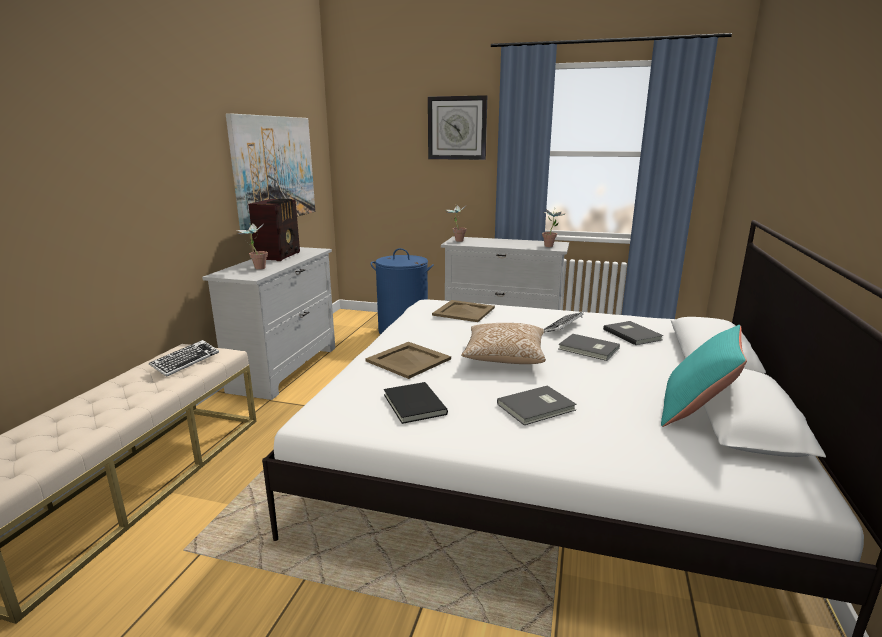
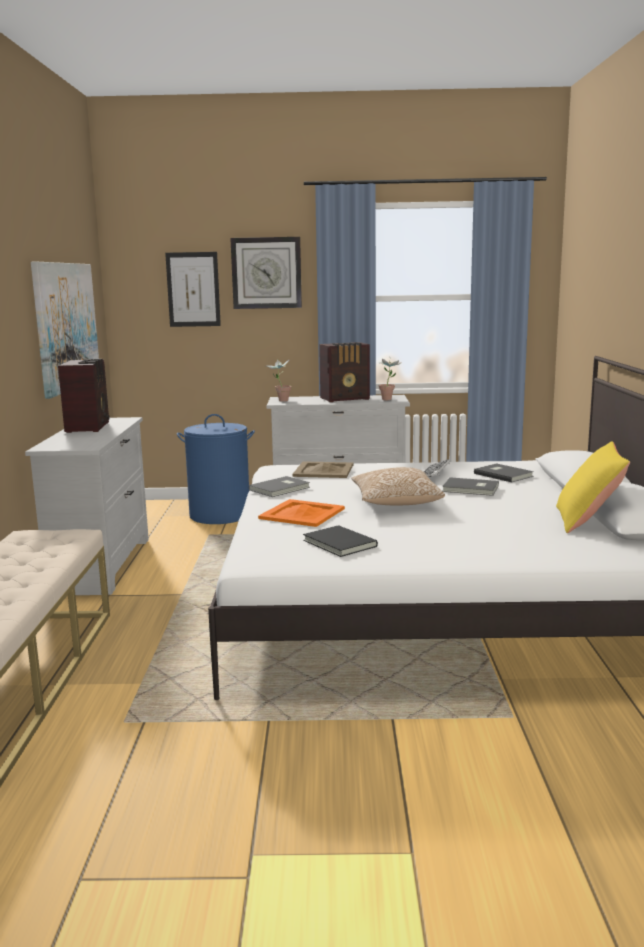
camera: 15 degrees left, 5 degrees down
(185, 362) = (44, 543): keyboard -> none
(256, 268) = (79, 440): potted plant -> none
(397, 141) = (193, 289): none -> picture
(407, 360) = (301, 514): beige tray -> orange tray
(513, 243) = (346, 399): none -> radio
(538, 407) = (455, 533): grey book -> grey book (281, 488)
(695, 410) = (588, 520): turquoise pillow -> yellow pillow

